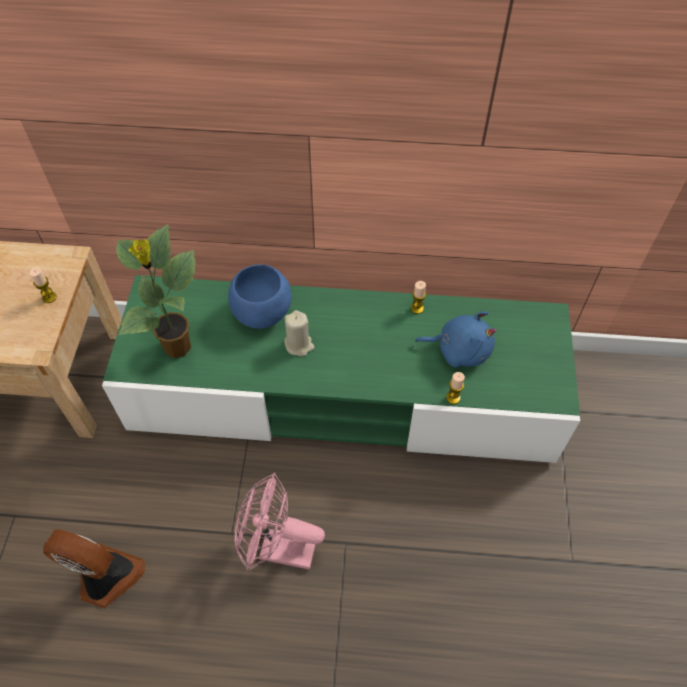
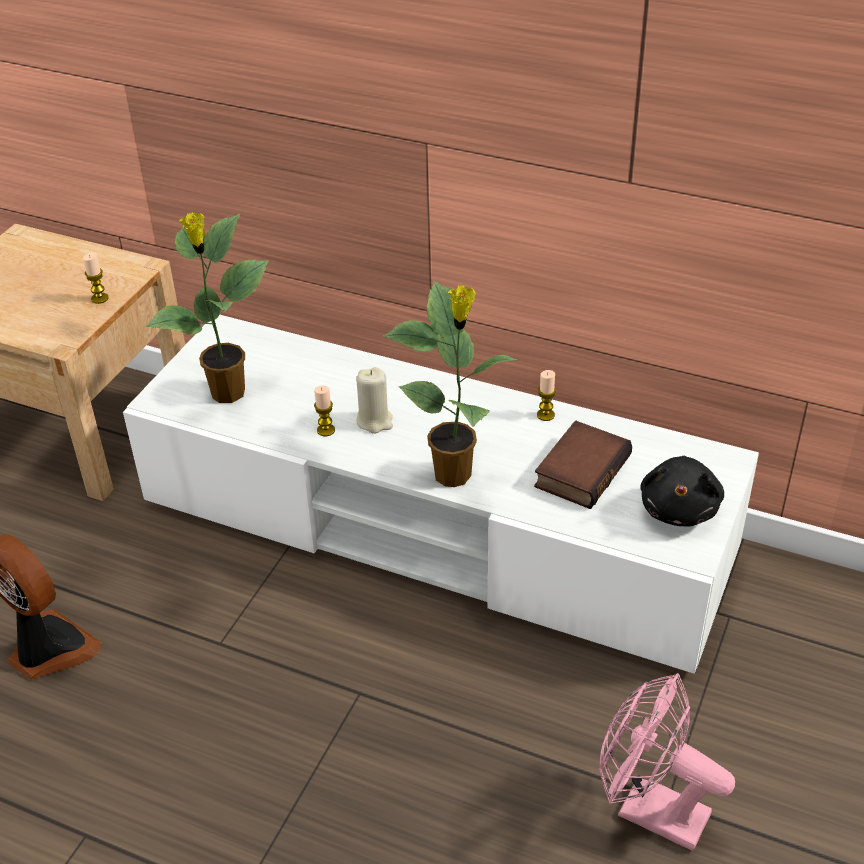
camera: 20 degrees right, 15 degrees down
(263, 312) = (347, 379): blue bowl -> none
(278, 549) = (270, 676): pink fan -> pink fan (649, 811)
(343, 393) = (434, 526): green tv stand -> white tv stand
(376, 378) = (455, 475): none -> potted plant
(453, 398) = (546, 518): candle -> candle (326, 430)
(459, 350) = (580, 470): blue plush toy -> book
(536, 364) = (679, 508): none -> black plush toy

